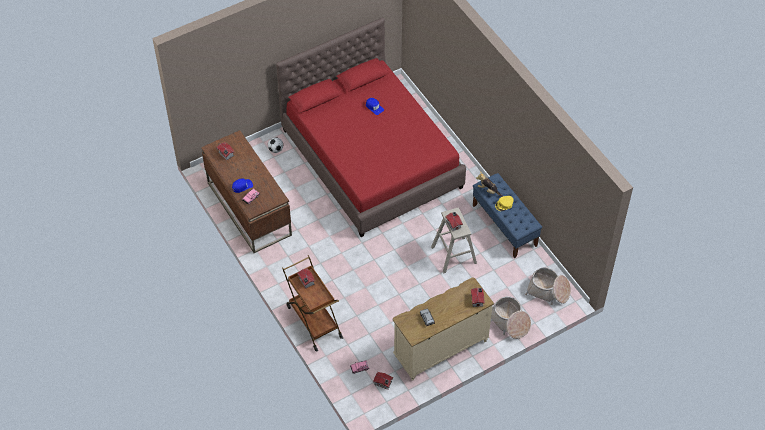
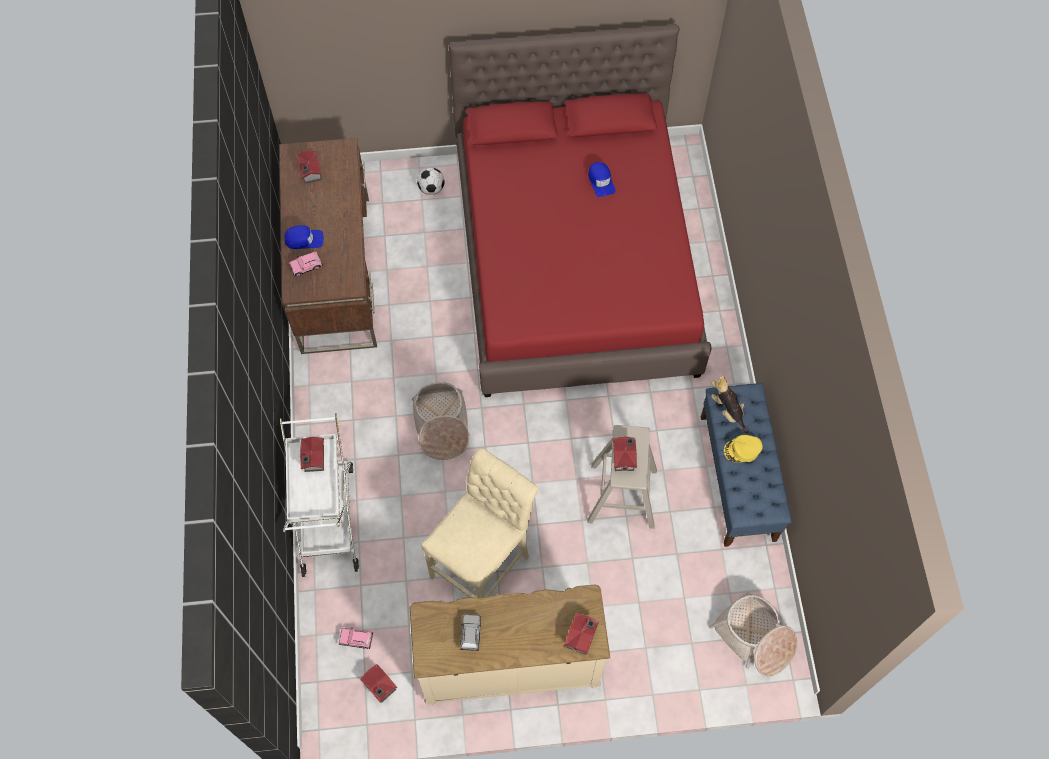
camera: 25 degrees right, 10 degrees up
(314, 322) = (329, 518): brown cart -> white cart
(403, 310) = (484, 563): none -> beige stool
(509, 322) = (655, 667): basket -> basket (441, 426)

